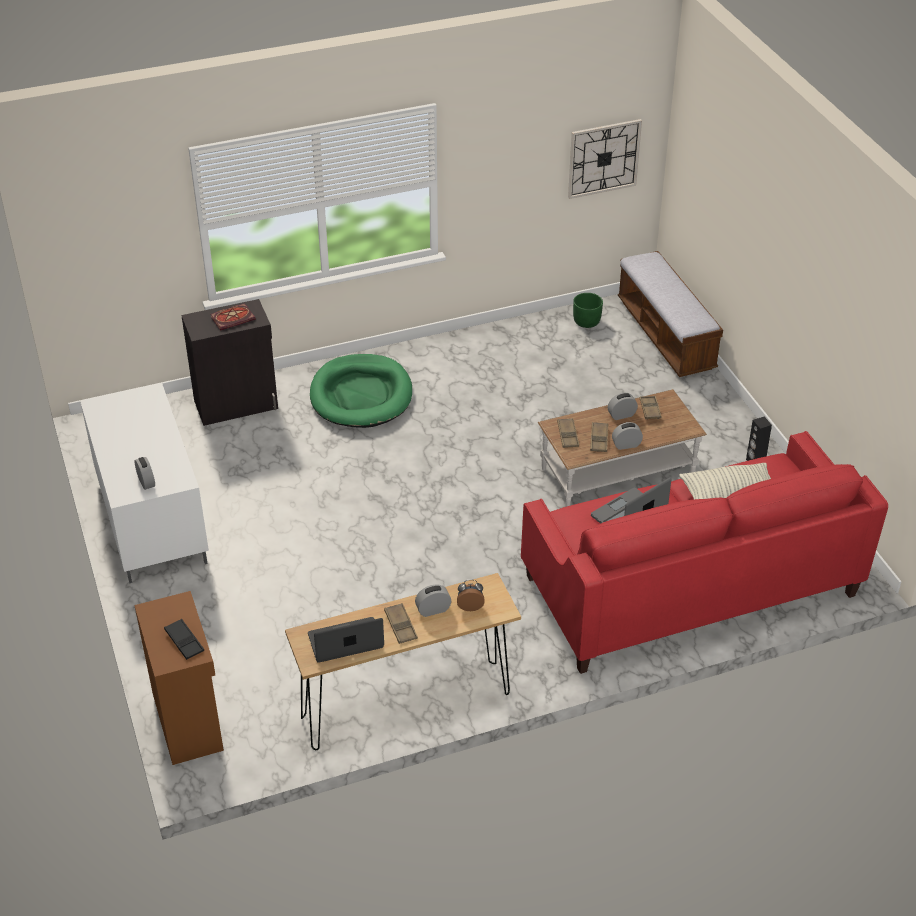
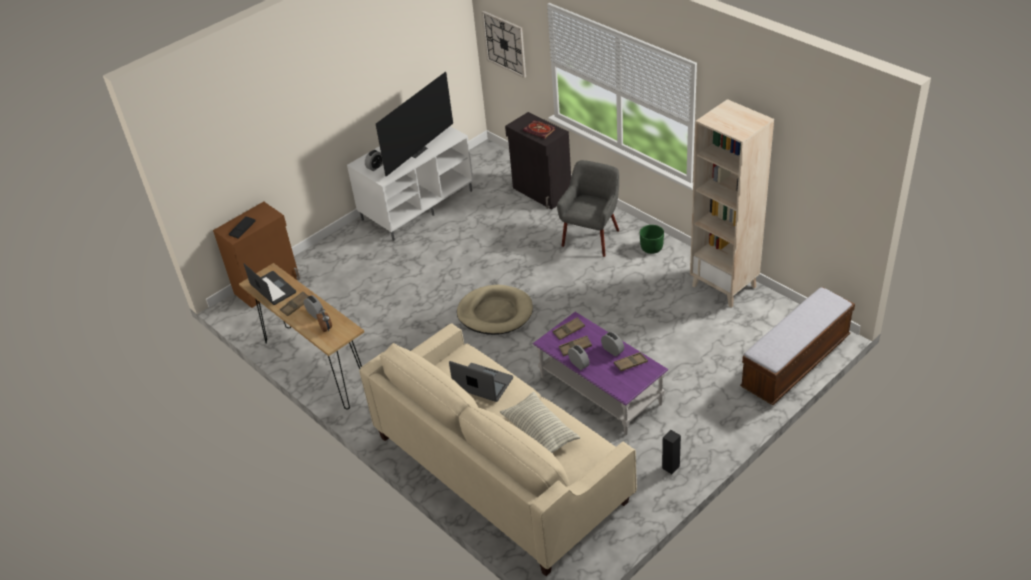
camera: 70 degrees right, 0 degrees up
(149, 435) = (416, 151): none -> television
(361, 395) = (591, 238): green dog bed -> grey armchair
(430, 512) = (495, 313): none -> beige dog bed
(522, 335) = (724, 286): none -> beige bookcase
(586, 321) = (772, 313): green planter -> green planter (651, 248)
(603, 158) = (821, 191): wall clock -> wall clock (504, 44)
(617, 472) = (600, 390): brown coffee table -> purple coffee table
(690, 584) = (501, 469): red sofa -> beige sofa

